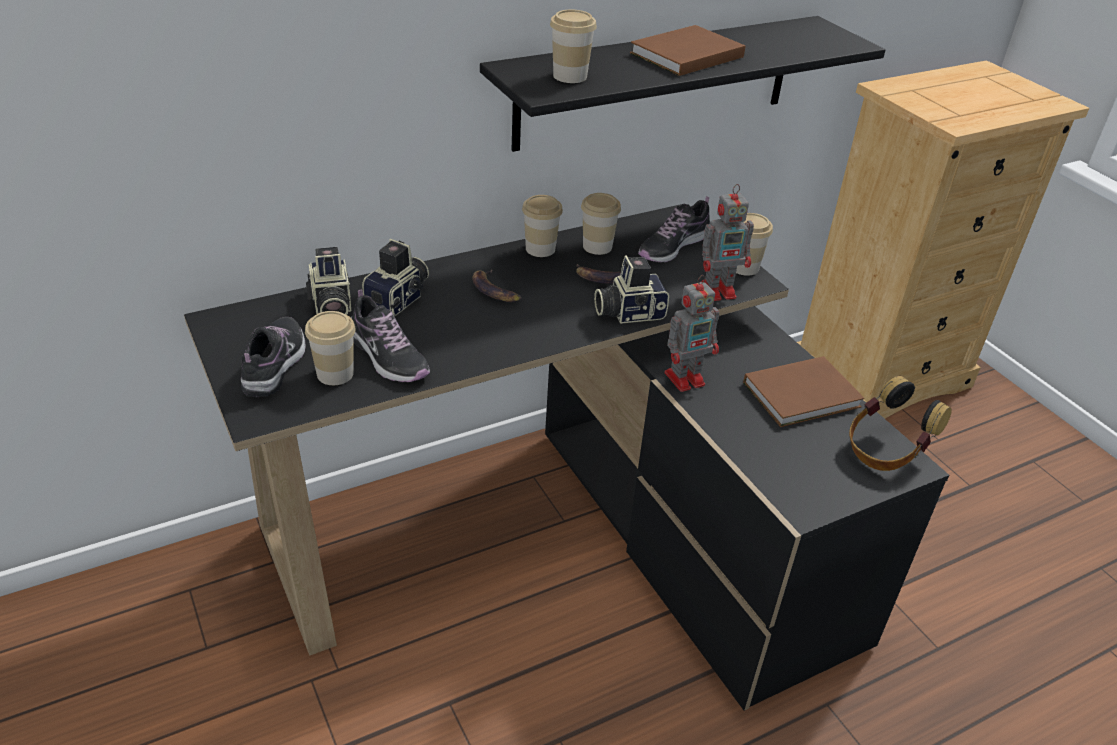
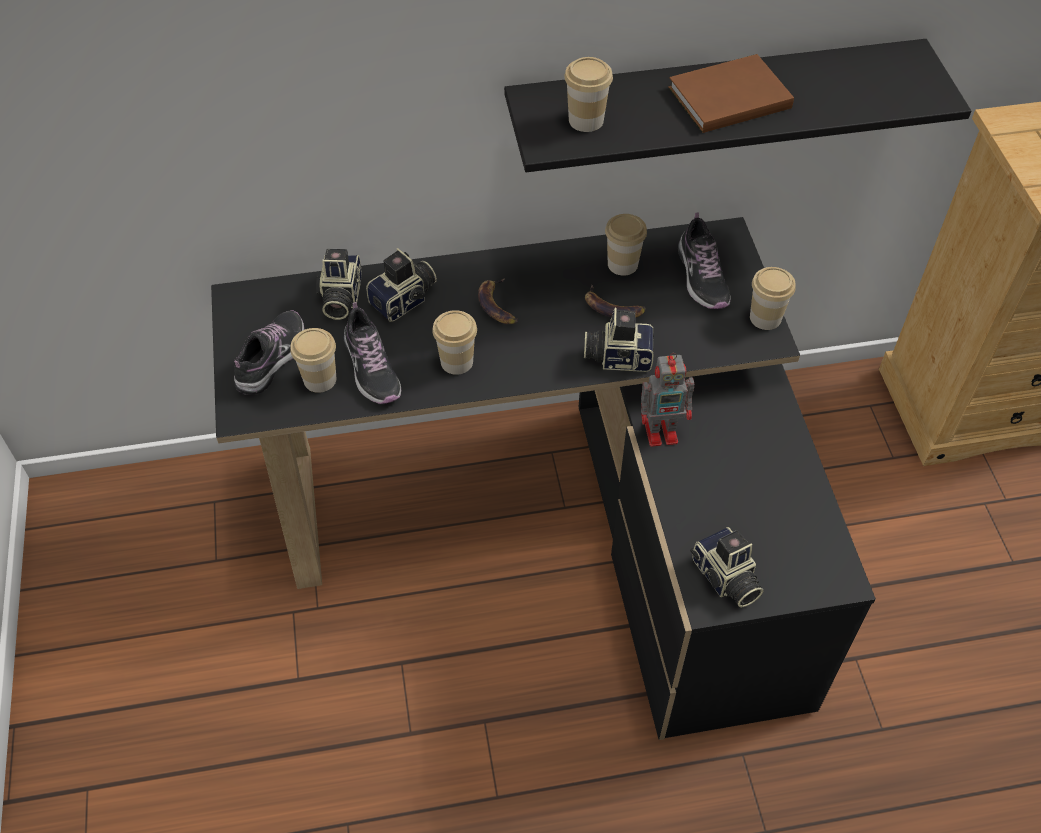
camera: 20 degrees right, 15 degrees up
(540, 249) = (563, 258): cup -> cup (456, 361)
(672, 246) = (702, 277): shoe -> shoe turned 75 degrees counterclockwise
(719, 290) = (724, 344): toy robot -> none
(804, 395) = (774, 476): brown book -> none
(807, 485) = (725, 579): none -> camera
(885, 451) = (823, 558): headphones -> none

